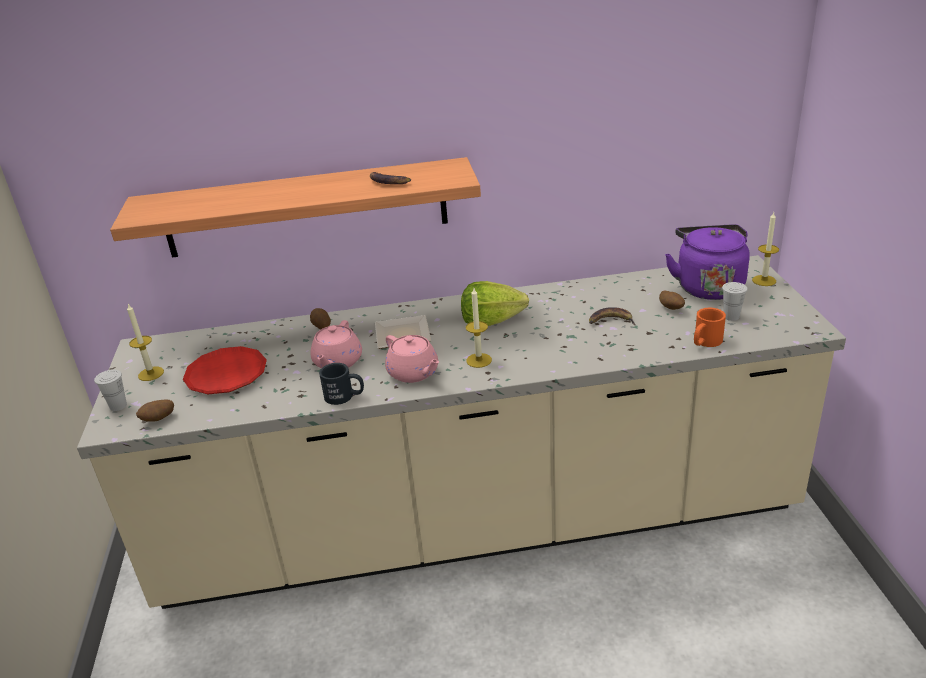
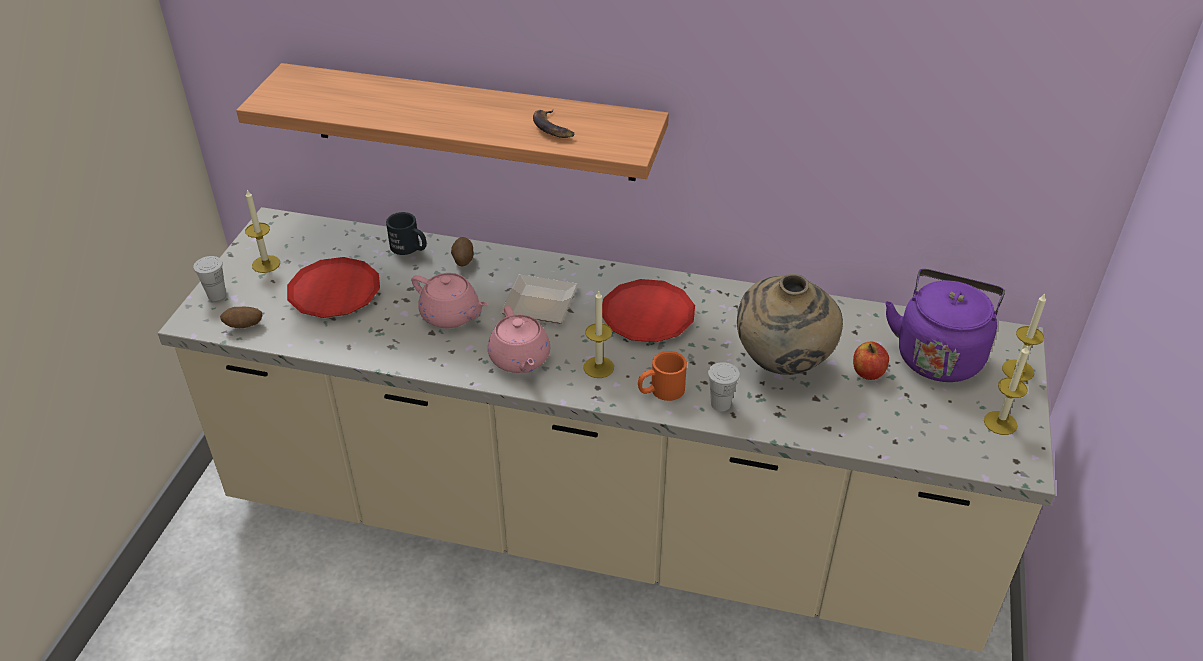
camera: 20 degrees right, 10 degrees up
(337, 362) = (451, 315): pink teapot -> pink teapot turned 90 degrees counterclockwise
(345, 396) = (433, 364): black mug -> black mug (410, 248)
(491, 321) = (647, 316): lettuce -> red plate
(610, 321) = (783, 365): banana -> beige vase
(671, 308) = (868, 372): potato -> apple
(705, 342) = (872, 437): orange mug -> orange mug (660, 391)
(731, 317) = (933, 411): white cup -> white cup (720, 404)
(778, 310) = (1000, 423): none -> candle

